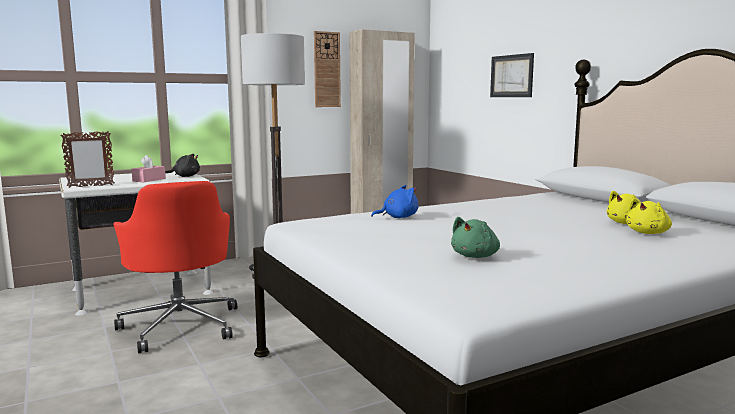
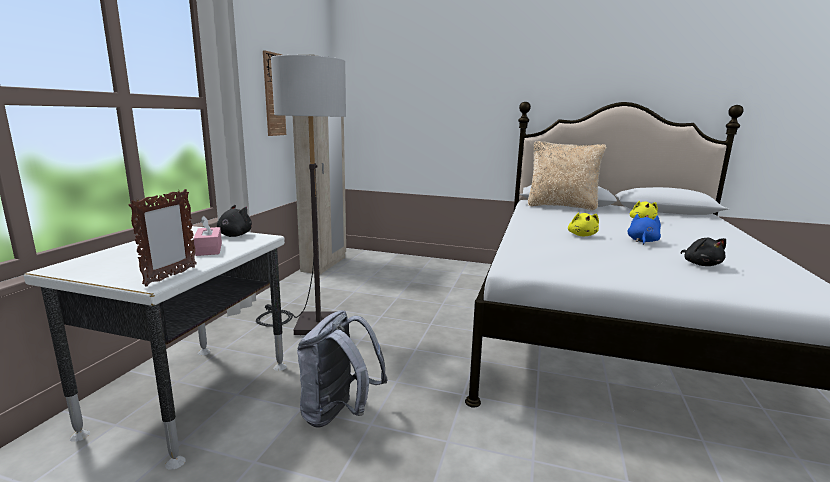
camera: 45 degrees left, 5 degrees up
(181, 325) = (338, 414): red office chair -> grey backpack
(398, 217) = (554, 243): blue plush toy -> blue plush toy (642, 241)
(476, 256) = (701, 264): green plush toy -> black plush toy
(511, 76) = (442, 109): picture -> none
(577, 200) = (562, 207): none -> beige pillow
(648, 233) = (673, 226): yellow plush toy -> yellow plush toy (582, 235)

